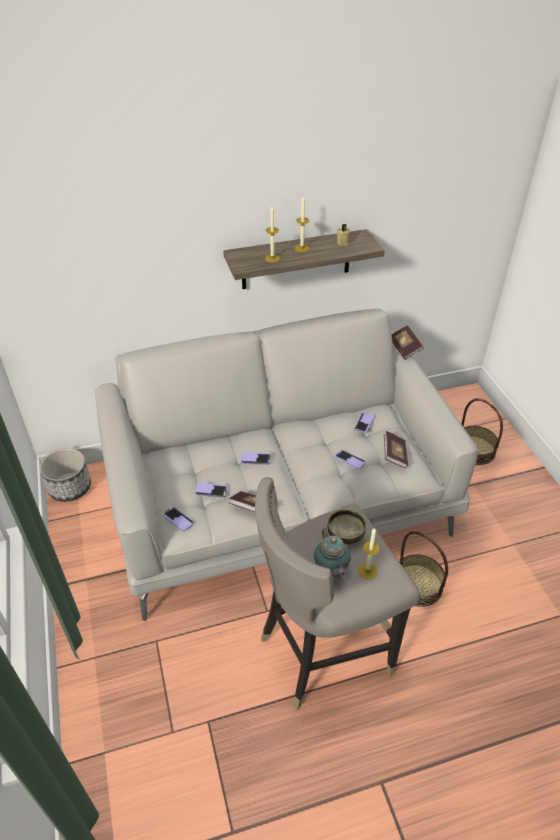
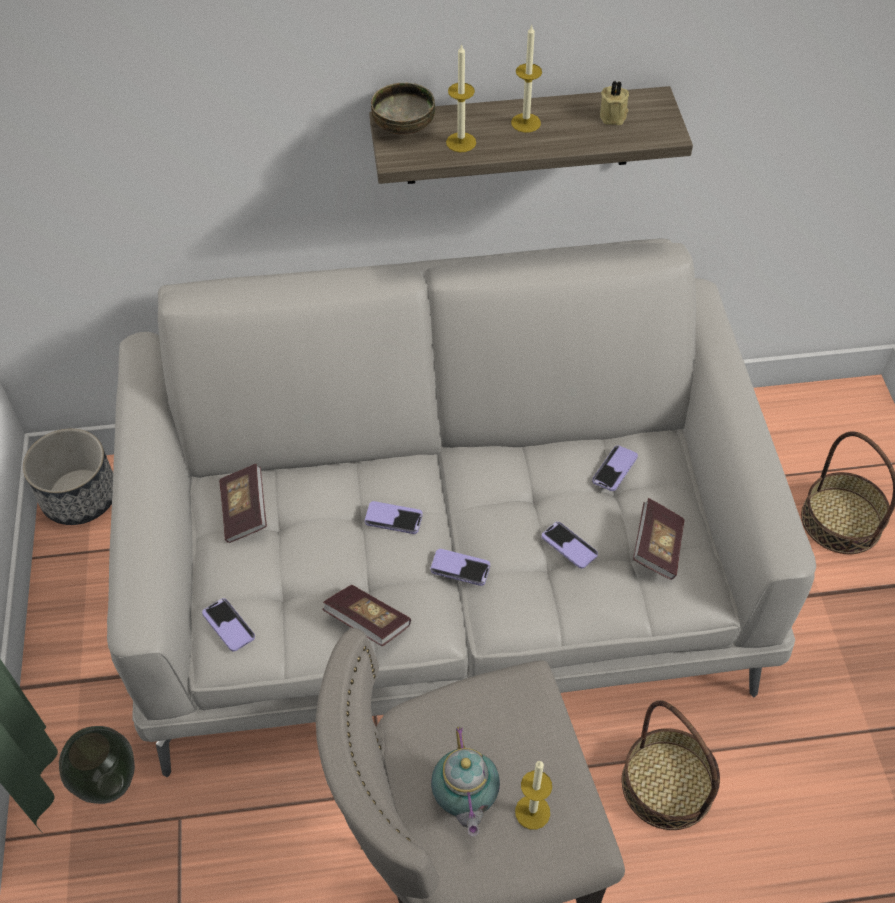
camera: 10 degrees right, 10 degrees up
(112, 629) = (109, 784): none -> vase
(211, 490) = (299, 574): phone -> phone (460, 568)
(345, 535) = (508, 731): bowl -> bowl (403, 128)
(404, 348) = (723, 323): book -> book (245, 512)

